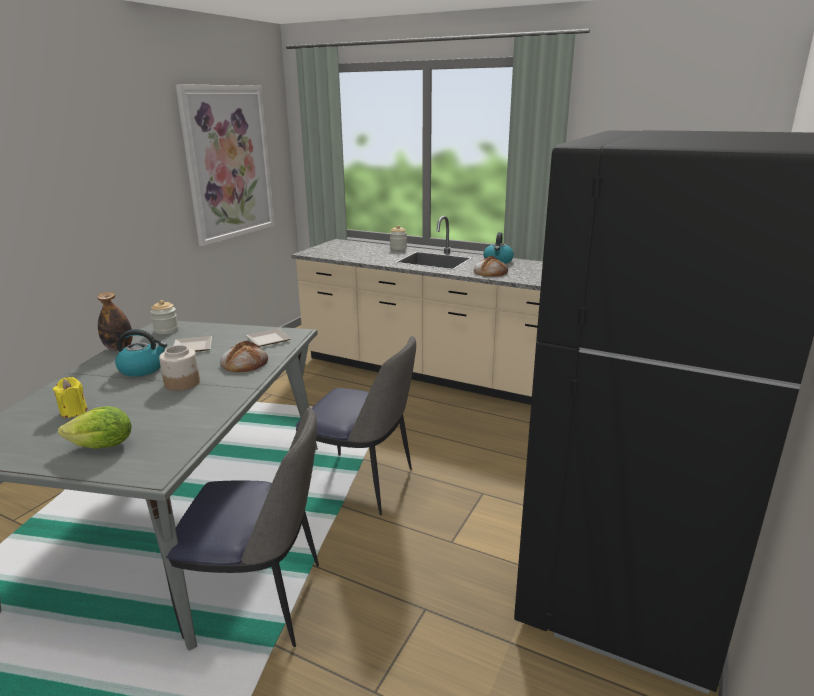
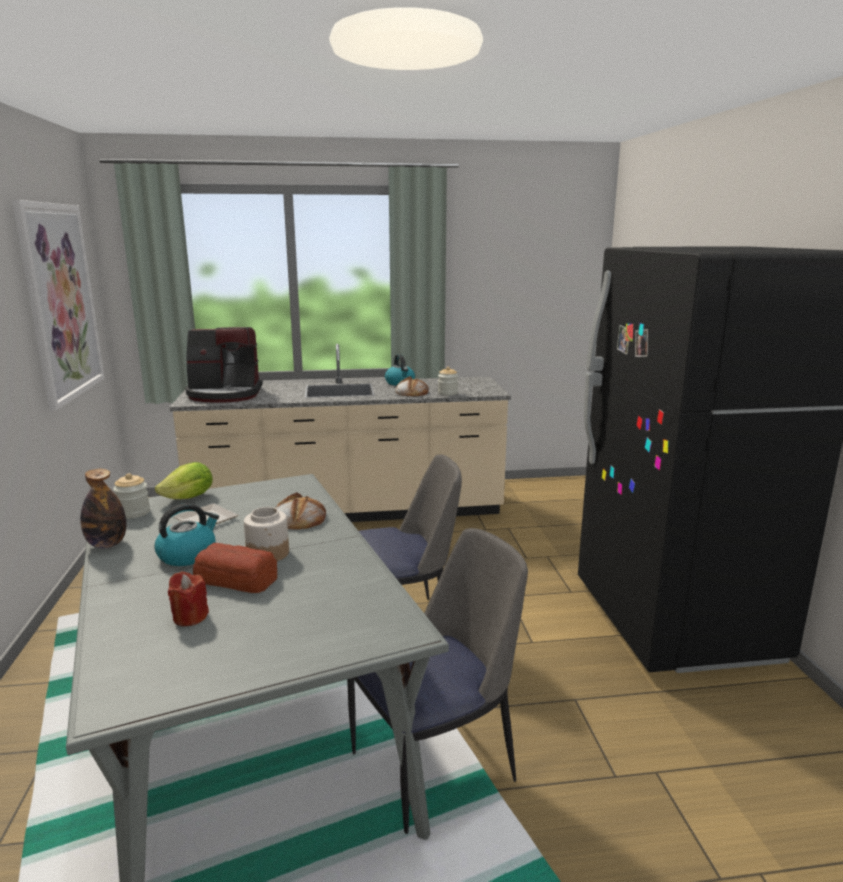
camera: 35 degrees left, 5 degrees down
(73, 411) = (190, 617): yellow candle -> red candle
(103, 446) = (302, 632): lettuce -> lettuce (189, 498)
(136, 394) = (235, 578): none -> bread
(270, 340) = (284, 493): plate -> none
(344, 250) = (225, 394): none -> coffee machine
(398, 248) = (282, 385): jar -> jar (447, 393)

